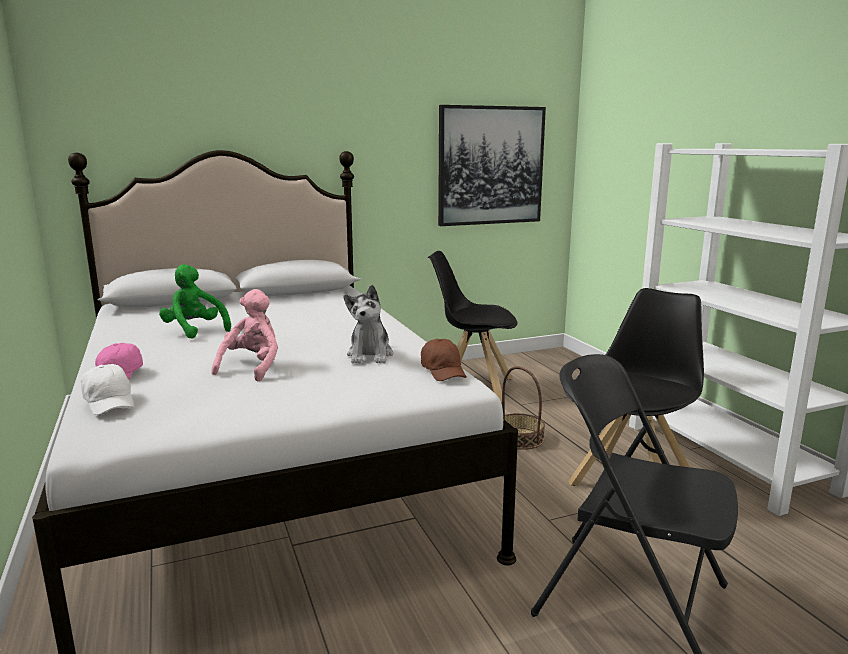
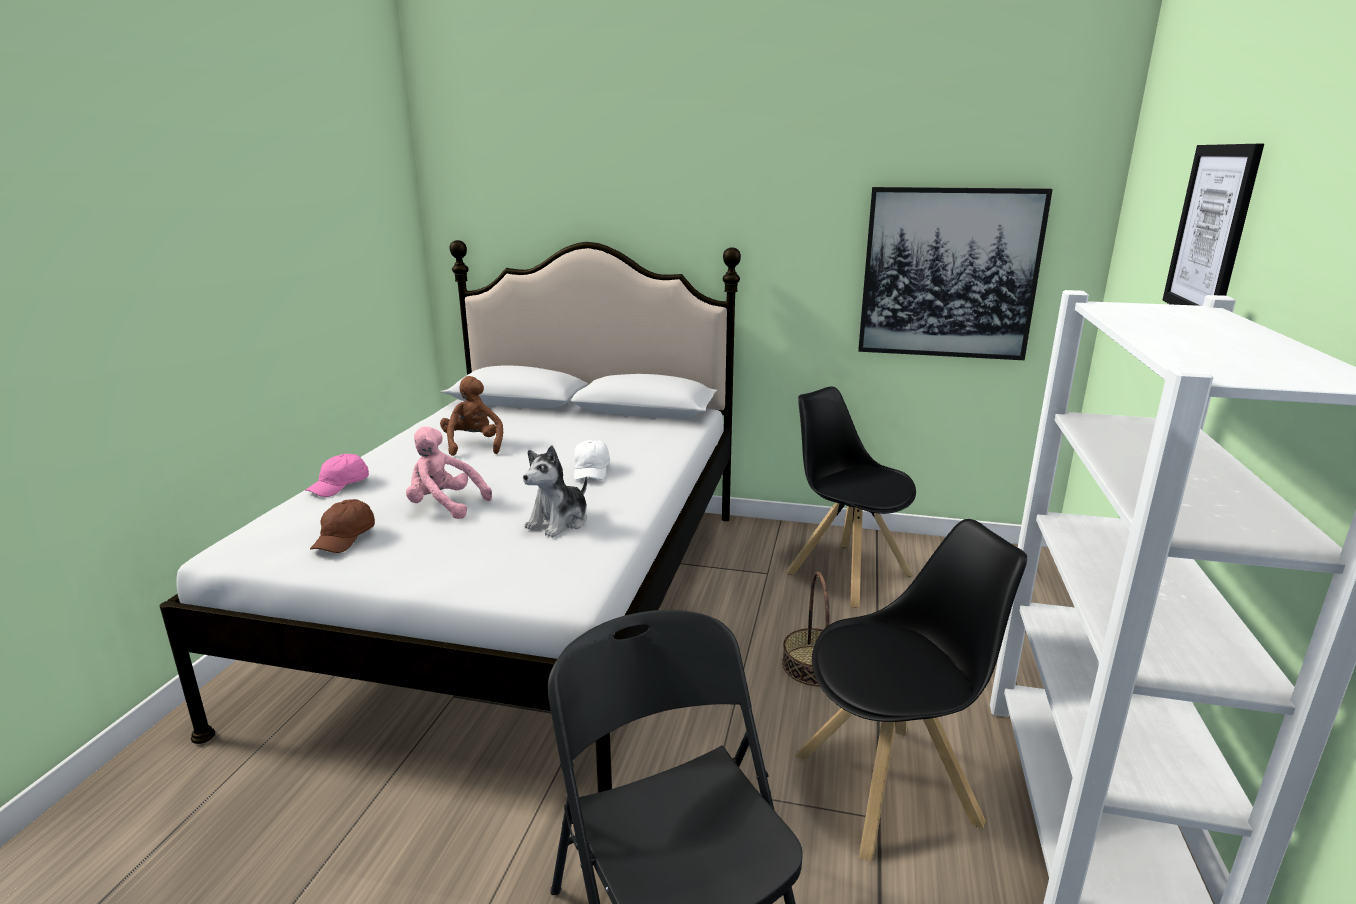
camera: 35 degrees right, 5 degrees up
(110, 402) = (288, 514): white cap -> white cap (591, 471)
(194, 330) = (474, 445): green plush toy -> brown plush toy
(252, 367) = (444, 506): pink plush toy -> pink plush toy turned 120 degrees counterclockwise
(443, 371) = (586, 568): brown cap -> brown cap (345, 538)
(685, 115) = (1211, 231): none -> picture

